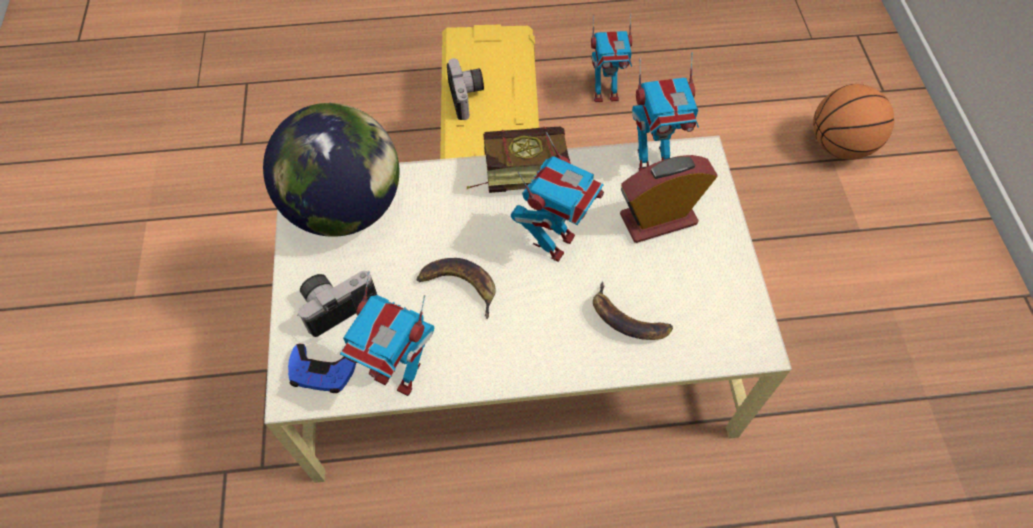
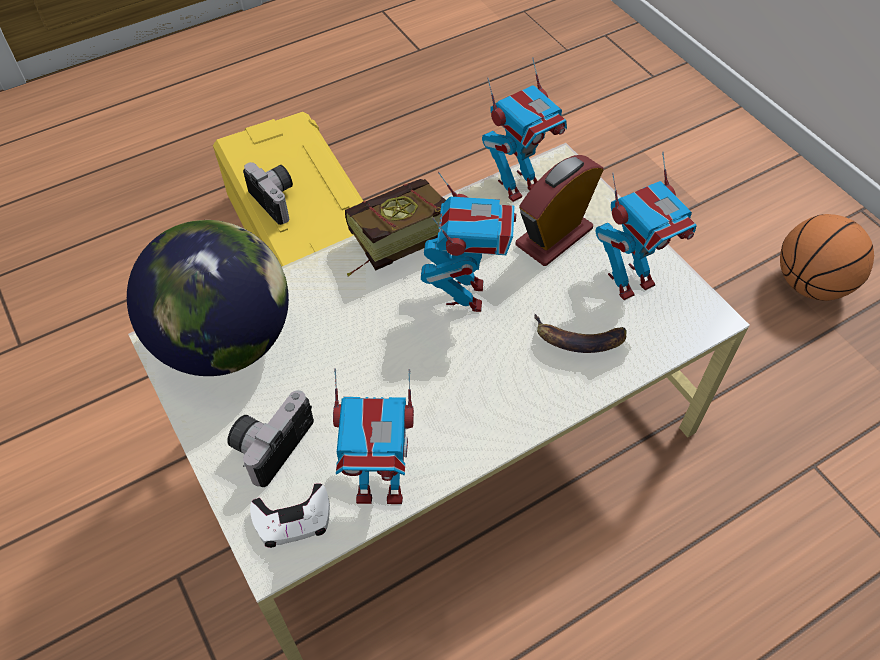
camera: 25 degrees left, 5 degrees down
(321, 371) = (293, 519): blue game controller -> white game controller
(460, 286) = (395, 372): banana -> none
(605, 94) = (400, 160): toy robot -> toy robot (629, 281)
(839, 146) = (641, 136): basketball -> basketball (810, 284)

